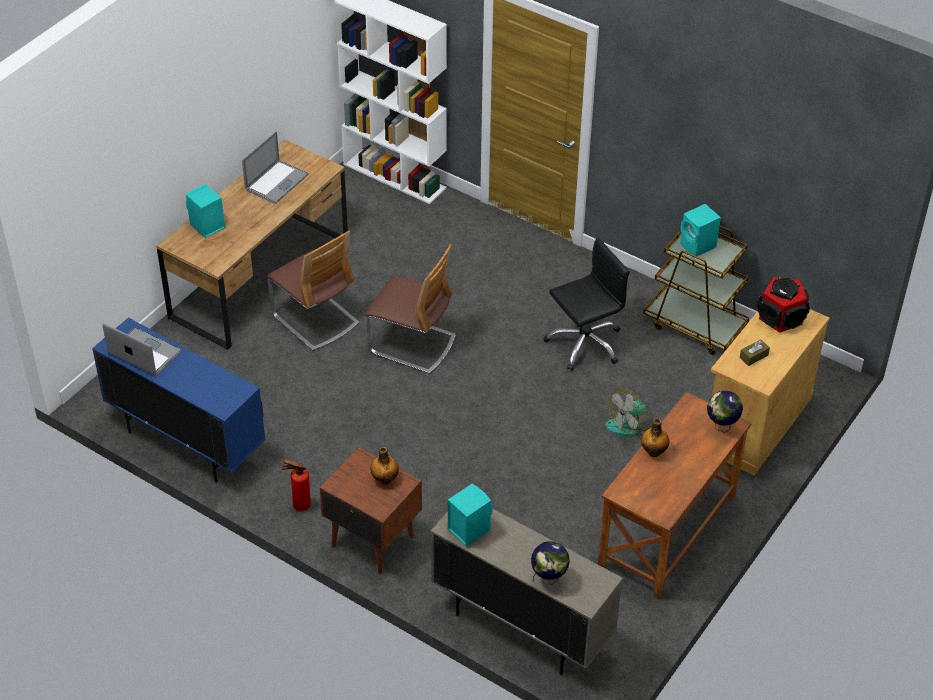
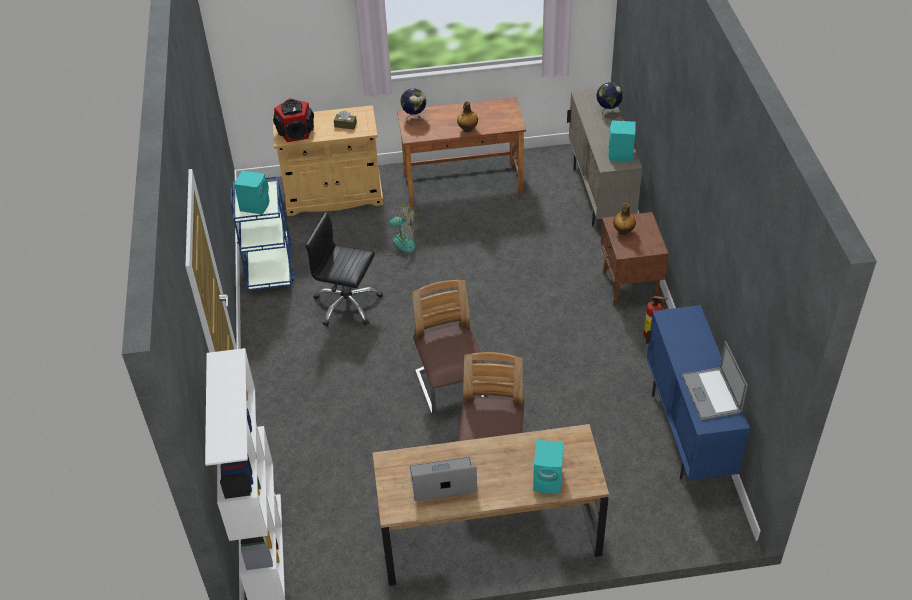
camera: 130 degrees left, 0 degrees up
(695, 325) = (269, 266): brown cart -> blue cart

